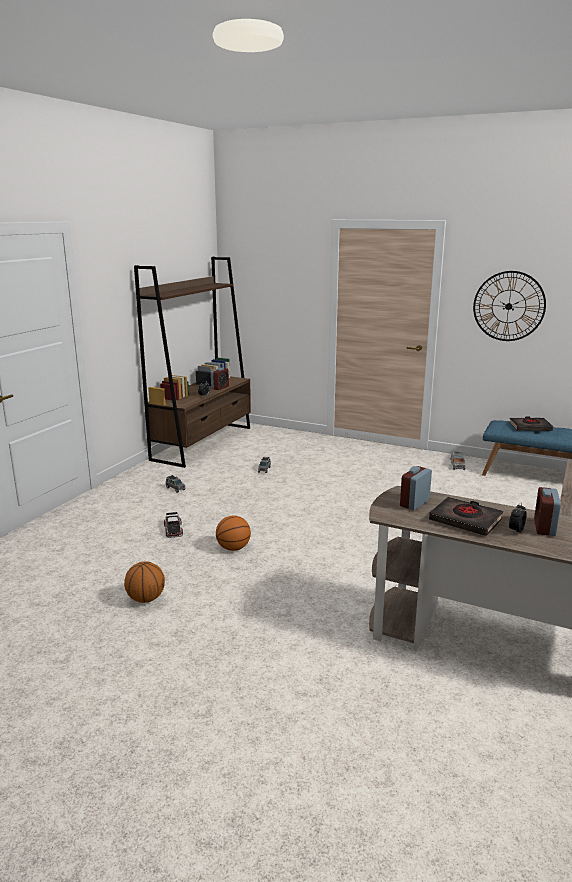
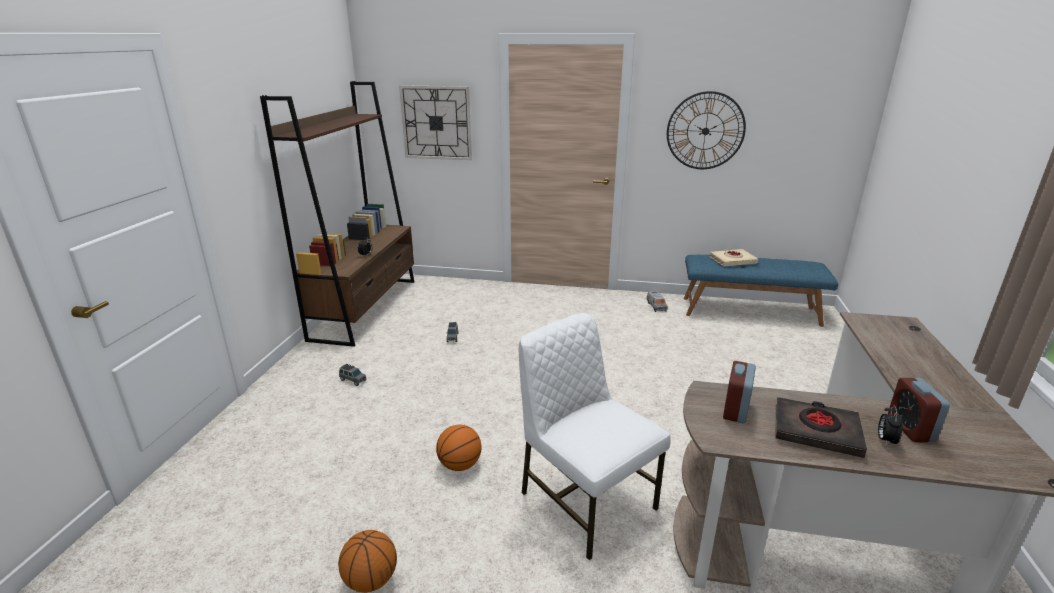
camera: 15 degrees left, 5 degrees up
(173, 529) = (371, 447): toy car -> none
(220, 387) = (380, 241): alarm clock -> none
(278, 292) = (436, 123): none -> wall clock
(318, 581) = (585, 500): none -> white chair
(530, 427) = (732, 261): black book -> beige book

